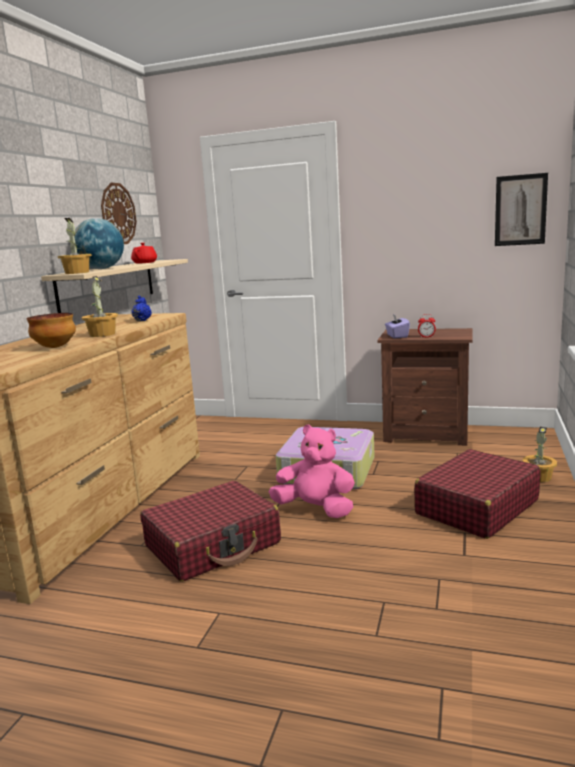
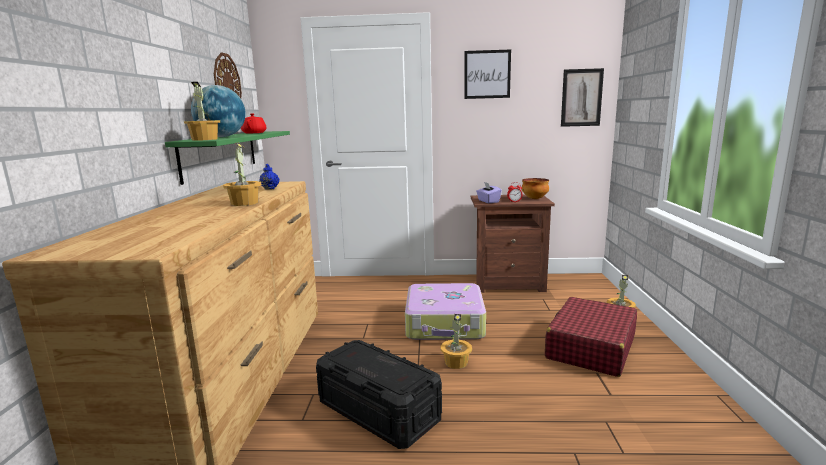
camera: 15 degrees left, 0 degrees up
(56, 347) = (206, 218): bowl -> bowl (535, 199)
(108, 285) = (221, 154): beige shelf -> green shelf
(213, 545) = (378, 410): red suitcase -> black storage box
(316, 509) = (456, 362): pink plush toy -> potted plant
(403, 187) = (487, 74): none -> picture

